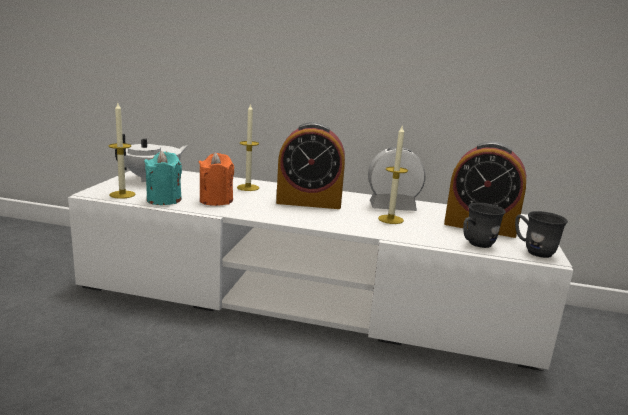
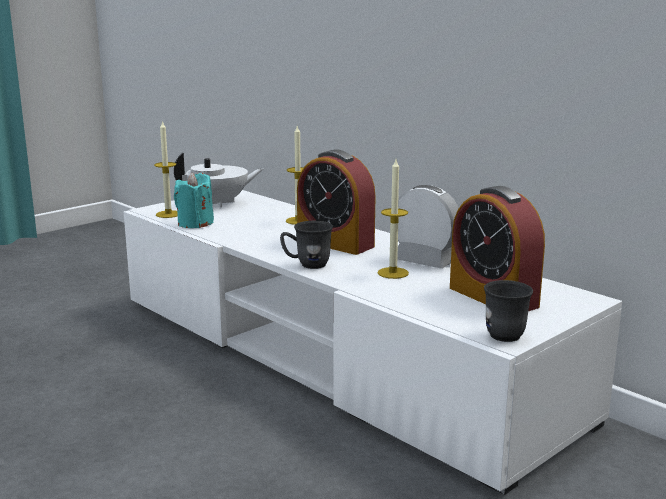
camera: 35 degrees right, 0 degrees up
(216, 200) = (242, 230): orange candle -> none
(476, 244) = (440, 313): grey mug -> grey mug (306, 264)

